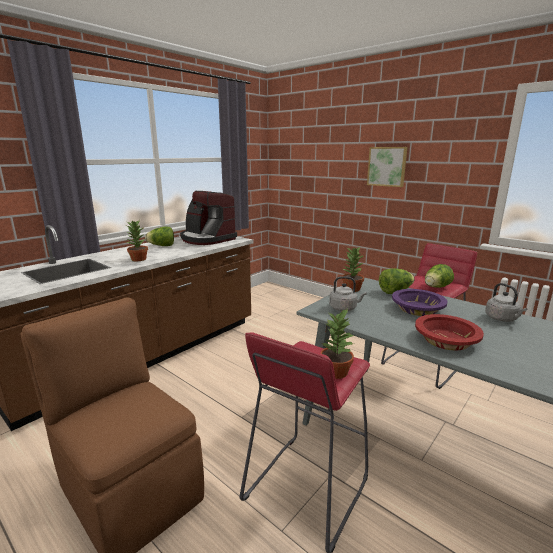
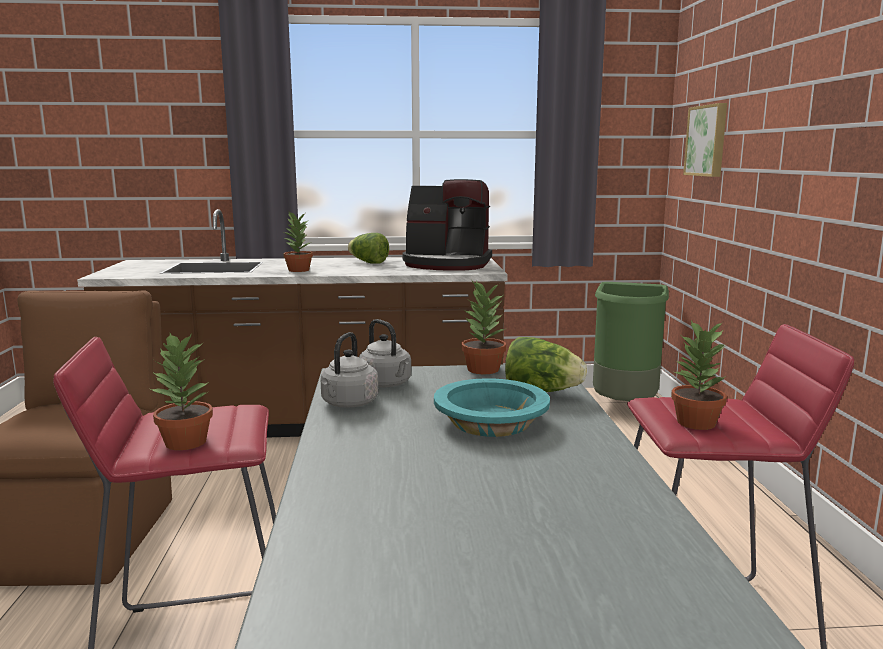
camera: 45 degrees right, 5 degrees down
(207, 239) = (447, 264): coffee machine -> coffee machine turned 75 degrees counterclockwise
(273, 293) = (625, 405): none -> green trash can
(387, 166) = (825, 138): picture -> picture (708, 141)
(417, 309) = (490, 422): purple bowl -> turquoise bowl
(436, 287) = (696, 423): lettuce -> potted plant
(446, 340) = (380, 466): red bowl -> none
(502, 319) = (599, 492): grey kettle -> grey kettle (348, 404)

